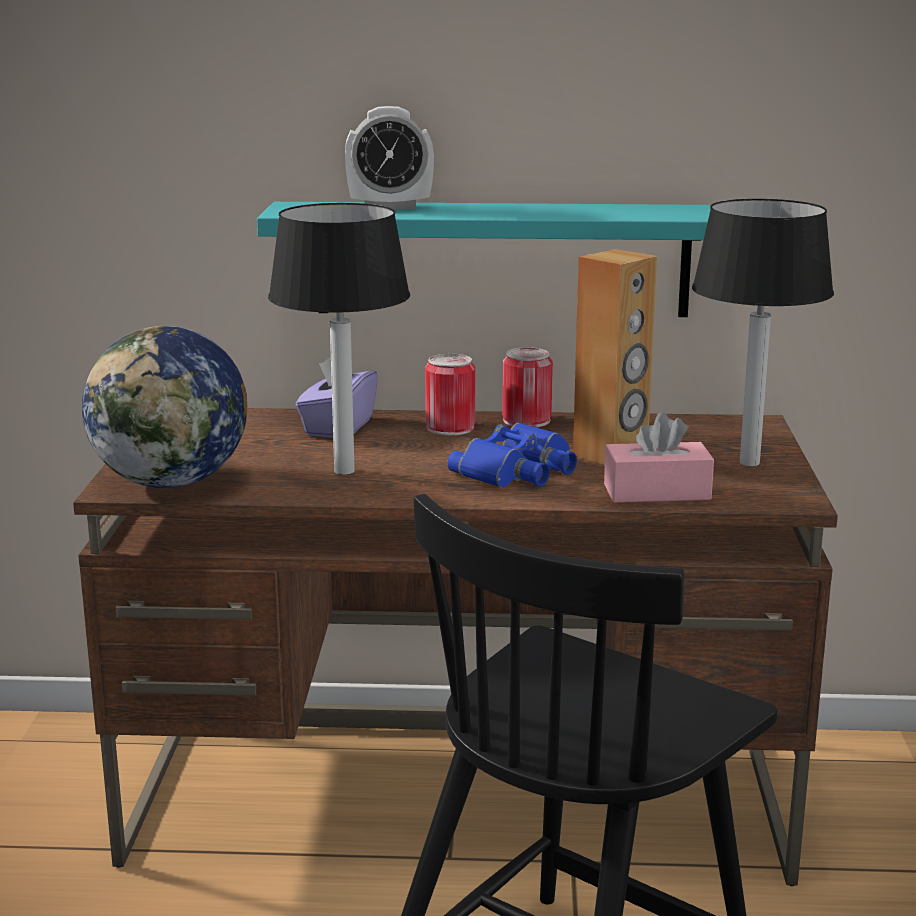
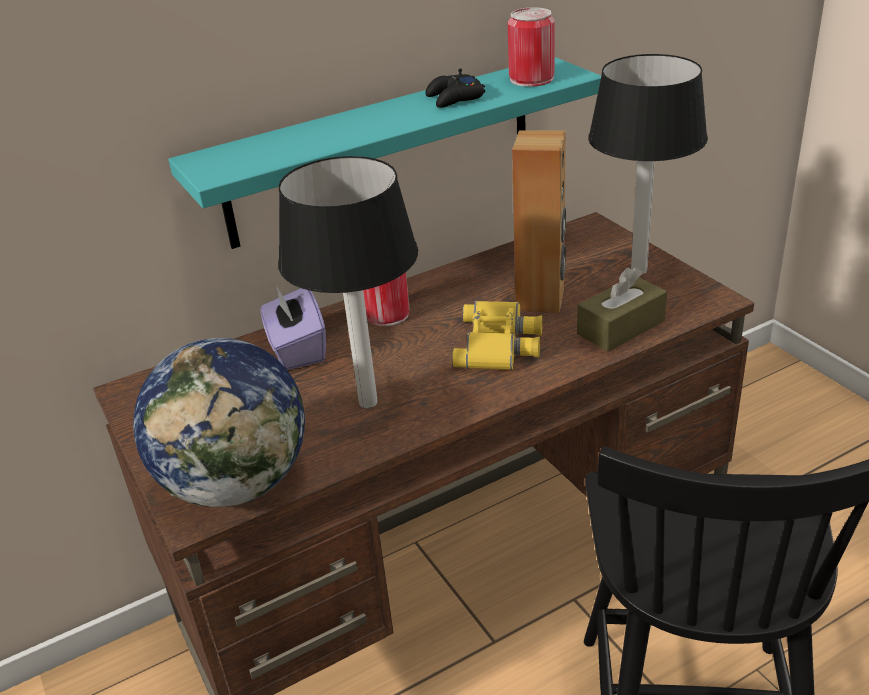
camera: 30 degrees left, 15 degrees up
(390, 207) = (295, 137): alarm clock -> none
(519, 470) = (500, 344): blue binoculars -> yellow binoculars
(526, 420) = (434, 283): can -> can (531, 79)
(574, 210) = (454, 98): none -> black game controller
(657, 492) = (620, 327): pink tissue box -> brown tissue box

